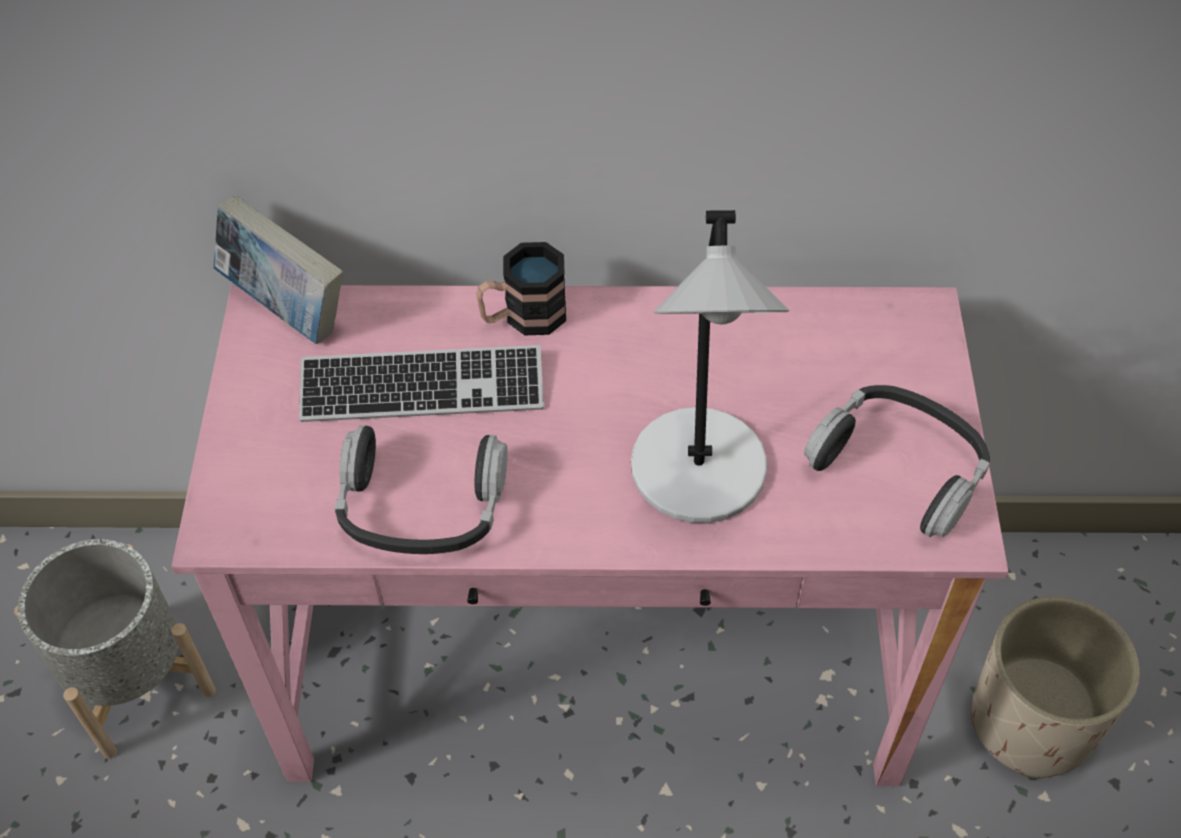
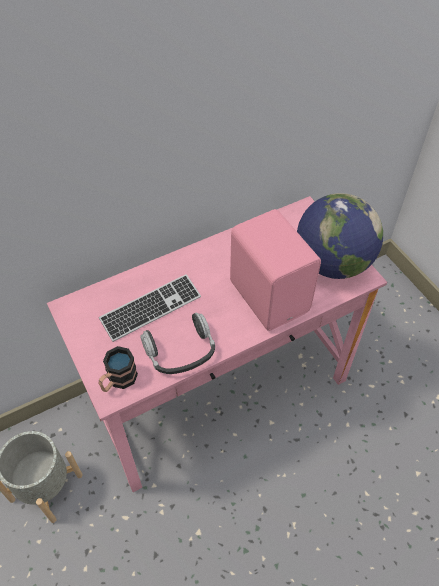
camera: 30 degrees left, 0 degrees up
(286, 309) = (76, 302): book -> none
(523, 317) = (170, 267): mug -> mug (118, 380)
(699, 474) = (270, 295): grey table lamp -> pink speaker
(899, 467) = (332, 263): headphones -> globe
(1031, 722) = (372, 339): beige planter -> none

